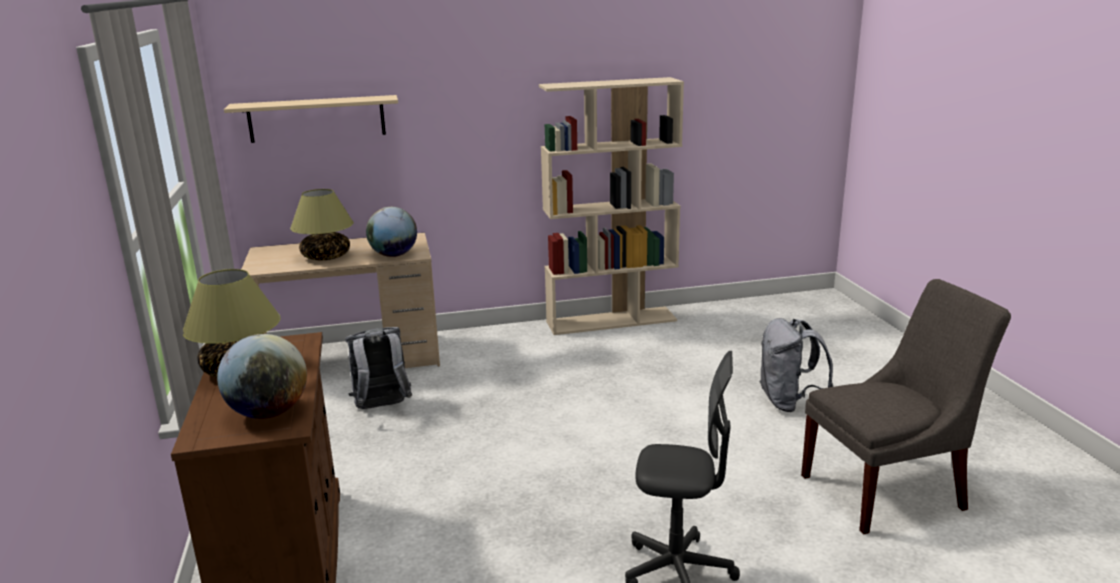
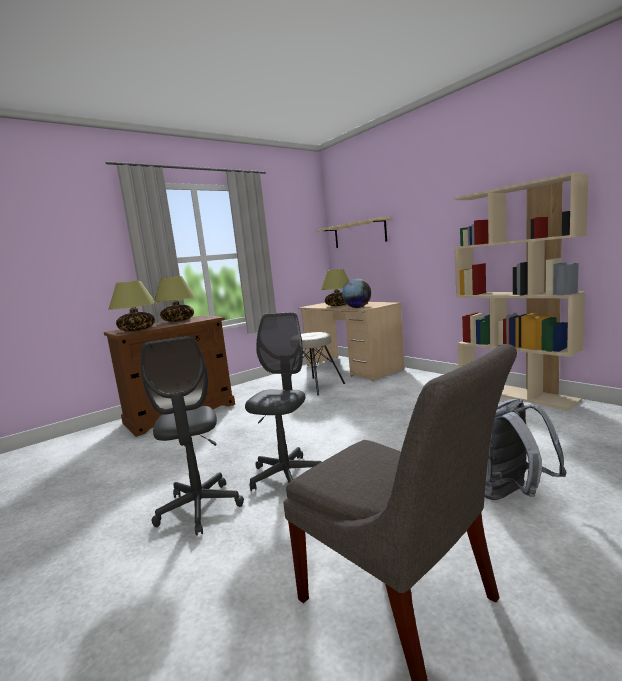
camera: 65 degrees right, 10 degrees down
(269, 413) = (137, 329): globe -> table lamp
(382, 408) = (315, 386): grey backpack -> beige stool
(656, 497) = (286, 476): none -> grey office chair

